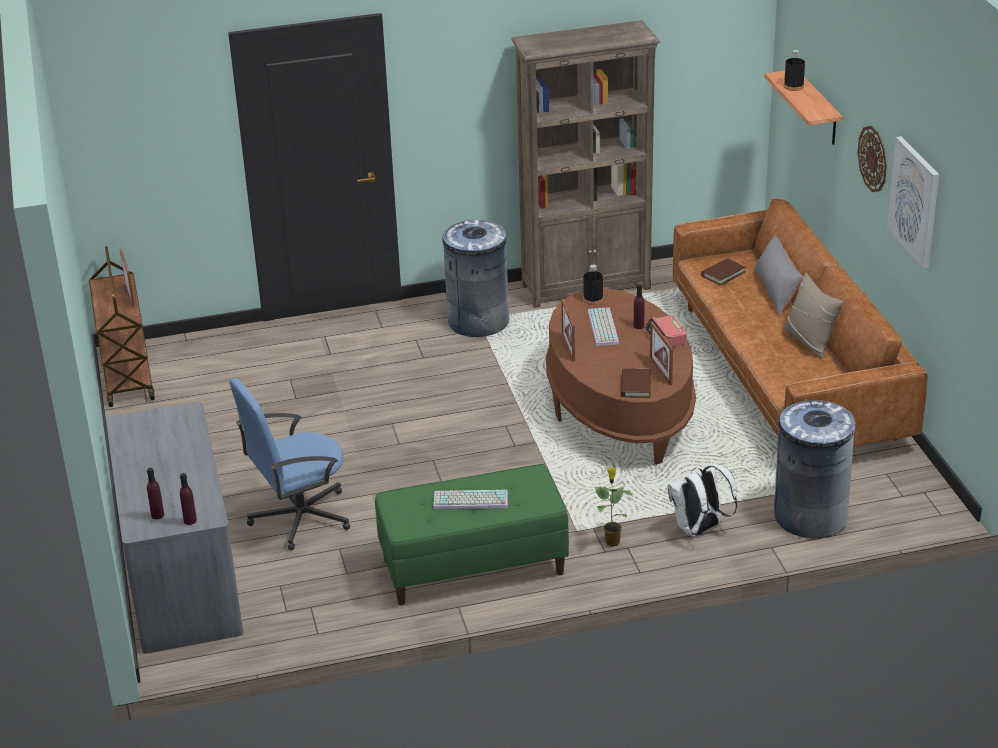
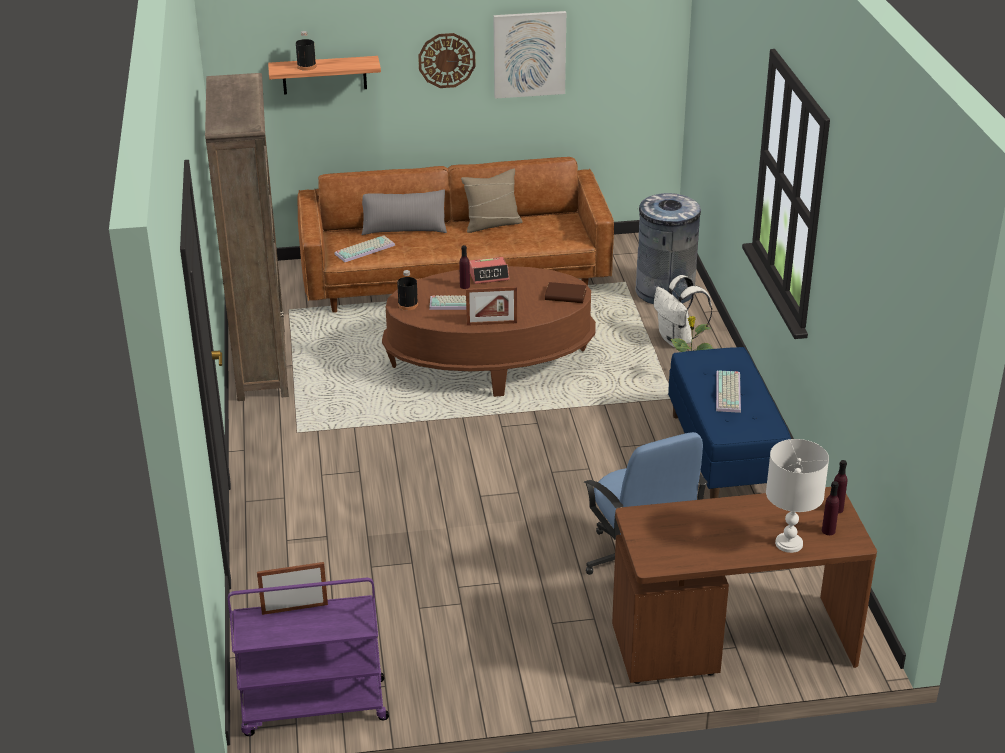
camera: 85 degrees left, 0 degrees up
(126, 374) = (313, 708): brown cart -> purple cart
(140, 492) = (788, 544): none -> white table lamp
(180, 576) = (732, 643): grey desk -> brown desk
(473, 567) = (724, 456): green bench -> blue bench
(478, 321) = (300, 432): grey trash can -> none
(660, 371) = (544, 282): picture frame -> none
(723, 274) = (365, 249): brown book -> keyboard

